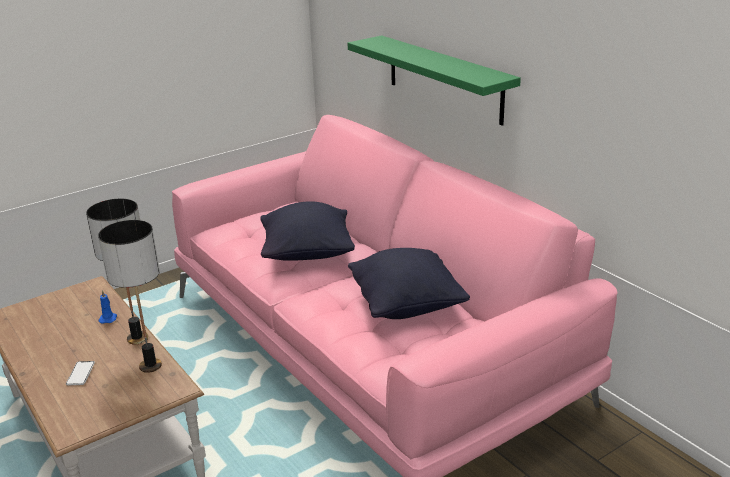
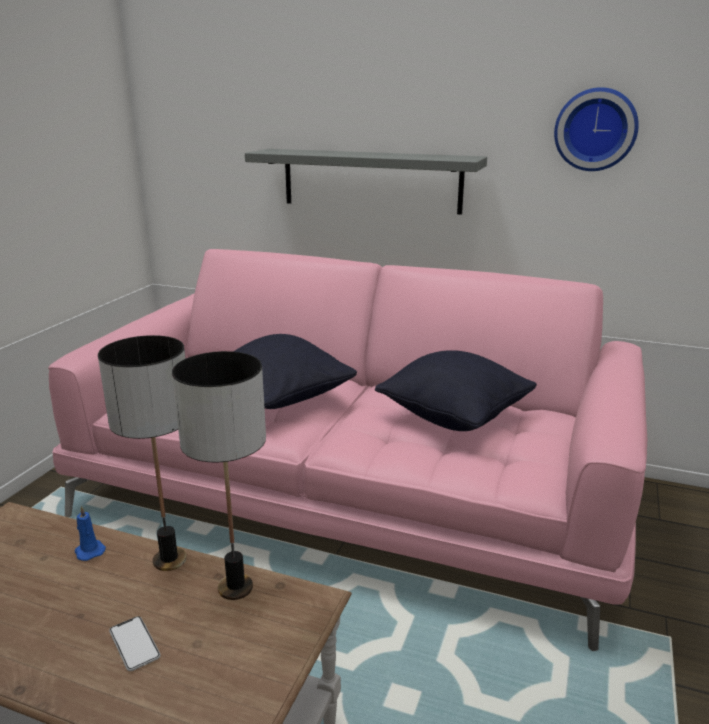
camera: 35 degrees left, 5 degrees down
(444, 79) = (371, 180): green shelf -> grey shelf
(598, 71) = (595, 129): none -> wall clock

